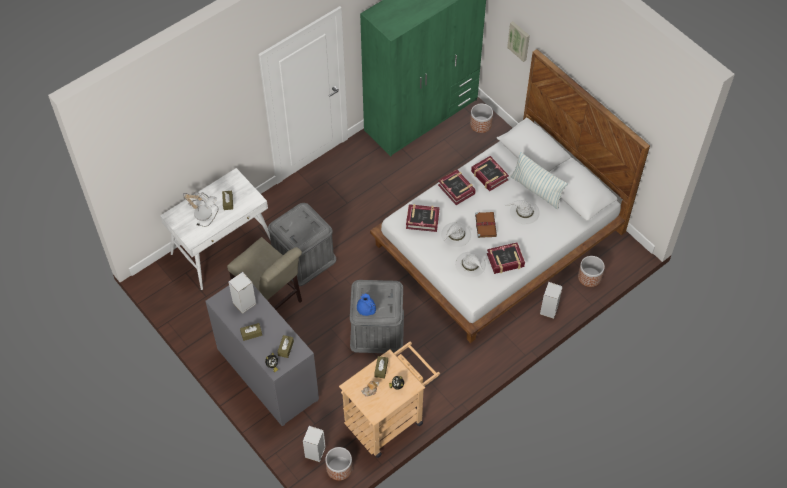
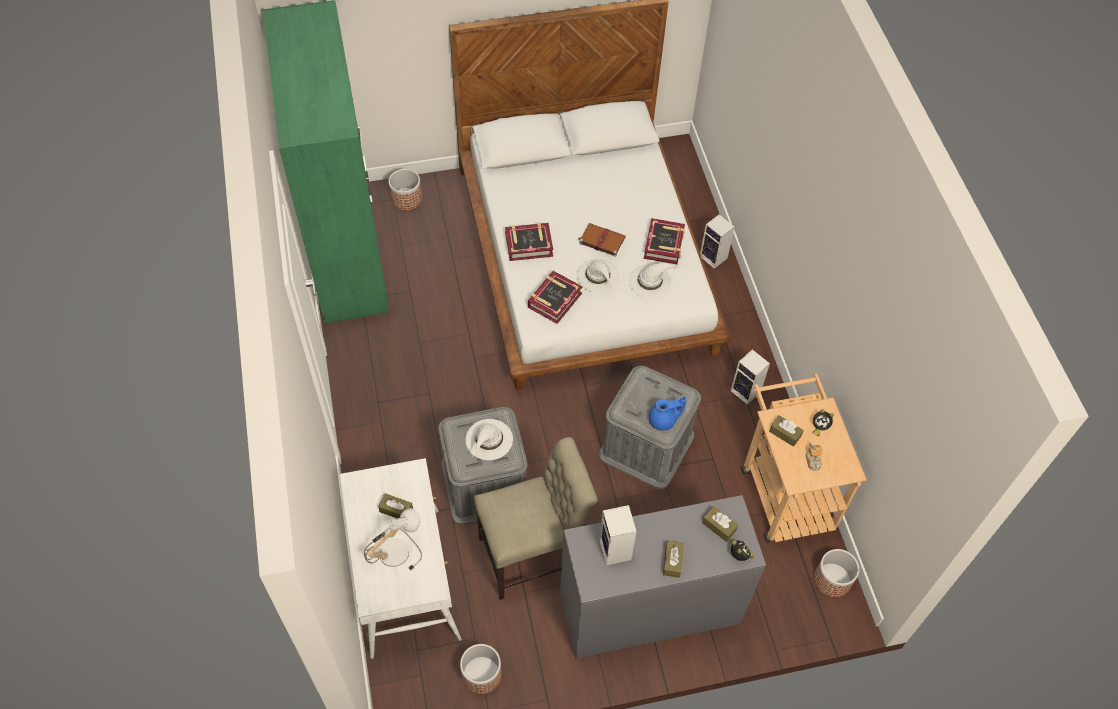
camera: 65 degrees left, 0 degrees up
(315, 453) = (798, 599): speaker -> speaker (746, 392)
(489, 176) = (529, 204): book -> none
(519, 40) = (413, 41): picture -> none
(524, 212) = (604, 195): white hat -> white hat (489, 440)
(536, 190) = (579, 170): pillow -> none
(589, 277) = (689, 200): planter -> planter (481, 675)

